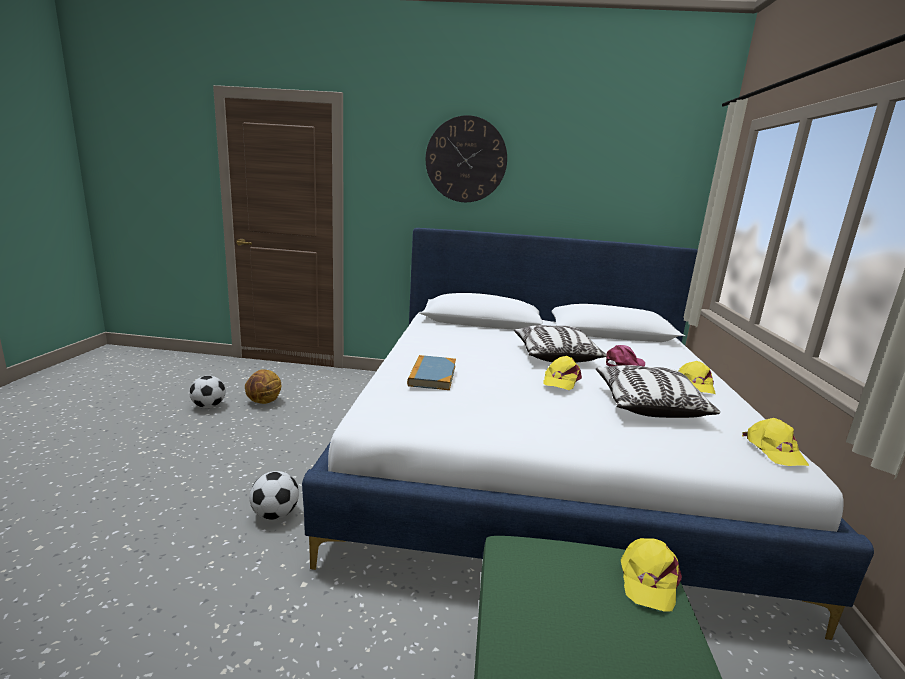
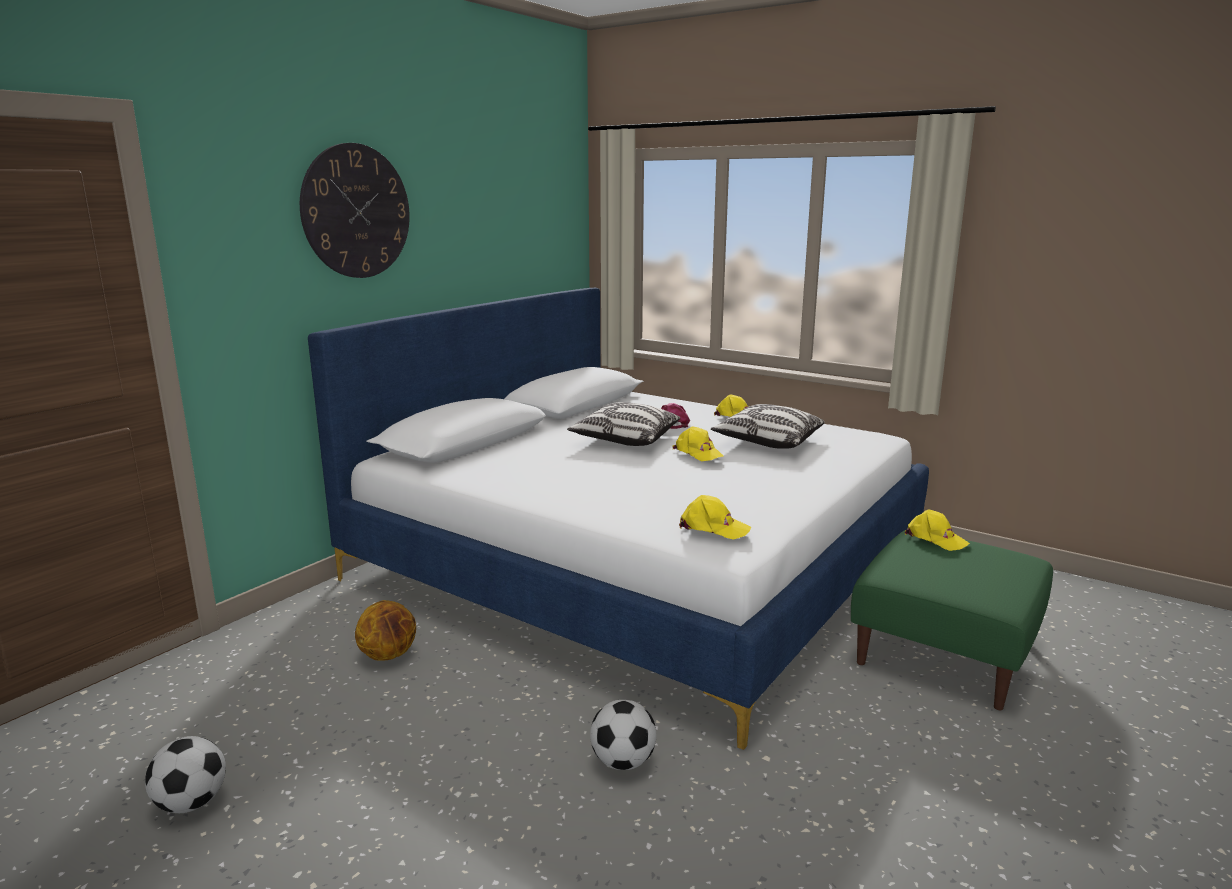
camera: 60 degrees left, 0 degrees up
(264, 402) = (256, 732): basketball -> basketball (389, 655)
(432, 375) = (647, 498): book -> none
(774, 450) = (860, 433): yellow cap -> yellow cap (713, 528)

